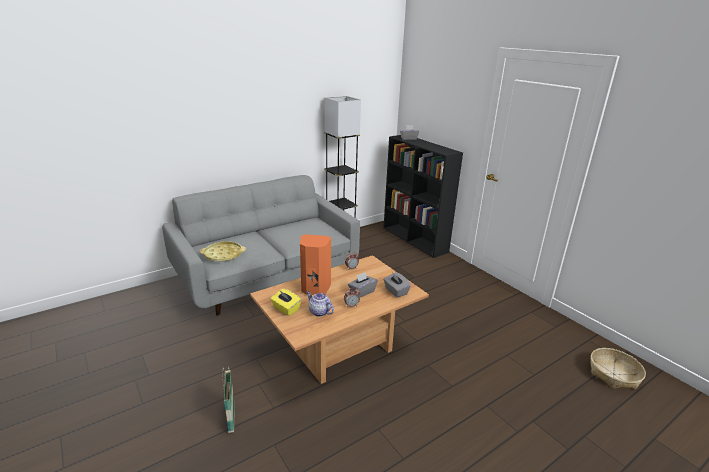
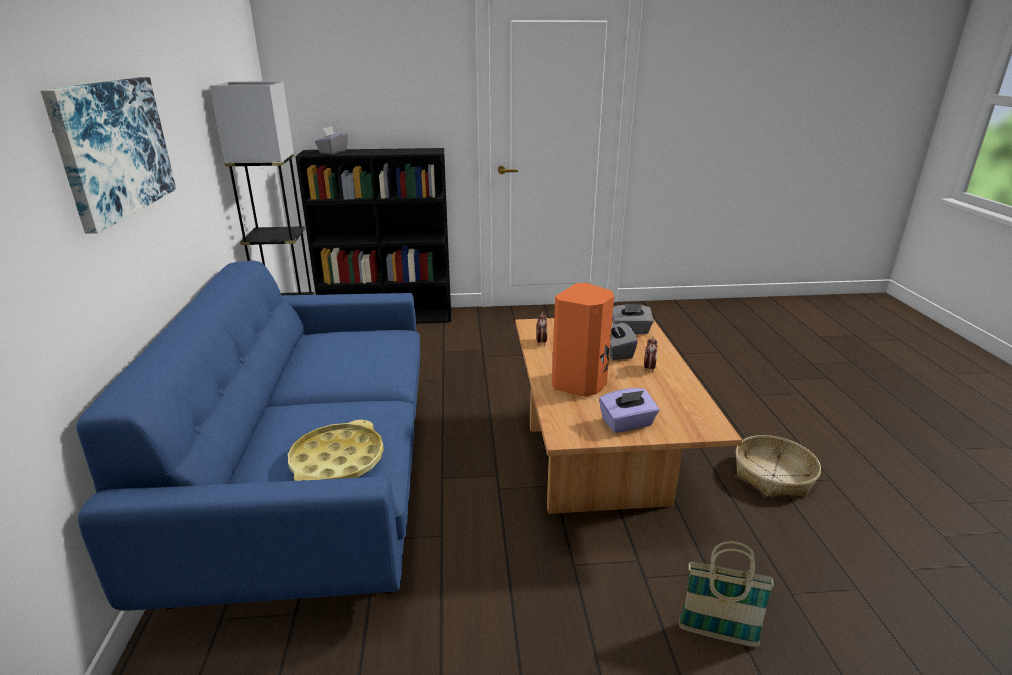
camera: 60 degrees left, 0 degrees up
(234, 118) = (113, 148): none -> picture
(267, 275) = (316, 483): grey sofa -> blue sofa
(286, 309) = (627, 423): yellow tissue box -> purple tissue box
(319, 312) = (651, 396): teapot -> none
(613, 374) = (735, 317): basket -> basket (773, 476)

